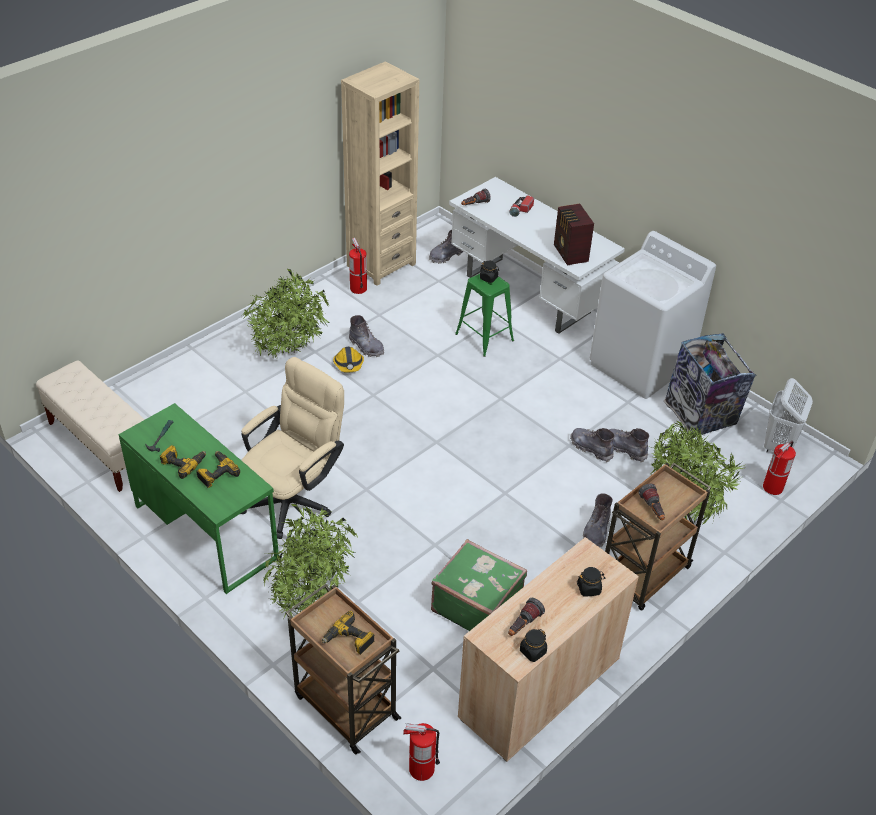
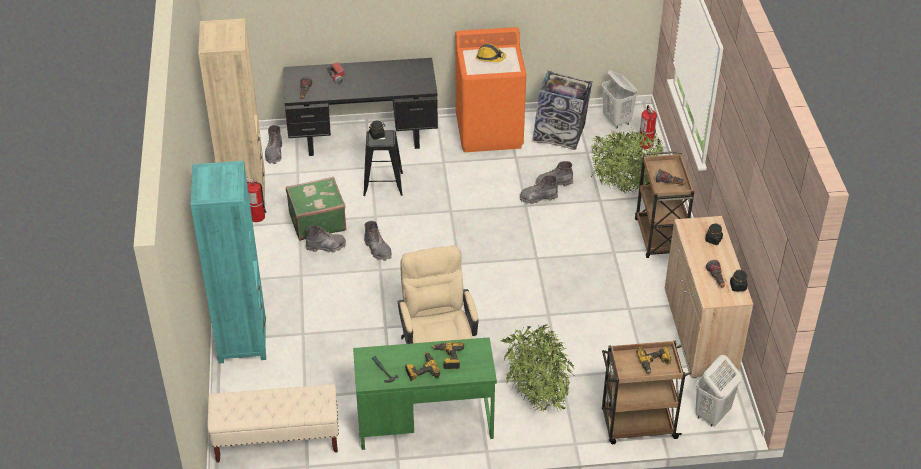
camera: 50 degrees left, 0 degrees up
(203, 361) = (242, 341): none -> turquoise bookcase
(289, 350) = (284, 288): potted plant -> none
(349, 364) = (334, 265): hard hat -> hard hat (490, 58)
(421, 769) = (712, 414): fire extinguisher -> white laundry basket
(477, 605) = (614, 322): green suitcase -> green suitcase (316, 221)
(484, 337) = (383, 184): green stool -> black stool
(528, 294) = (363, 138): white desk -> black desk
(570, 254) = (410, 83): radio -> none
(596, 531) = (607, 237): grey boot -> grey boot (377, 249)
(640, 365) = (489, 131): white washing machine -> orange washing machine

